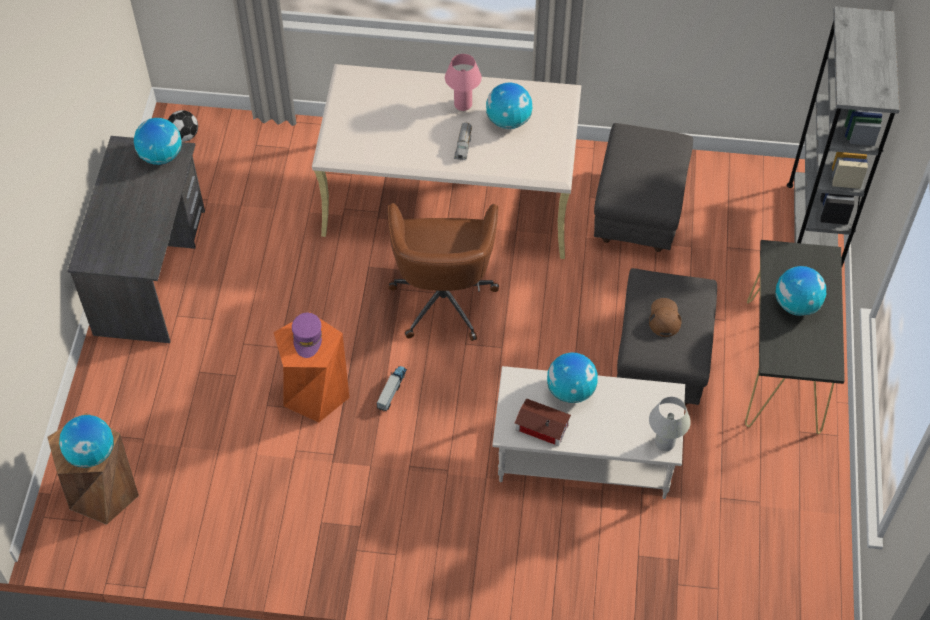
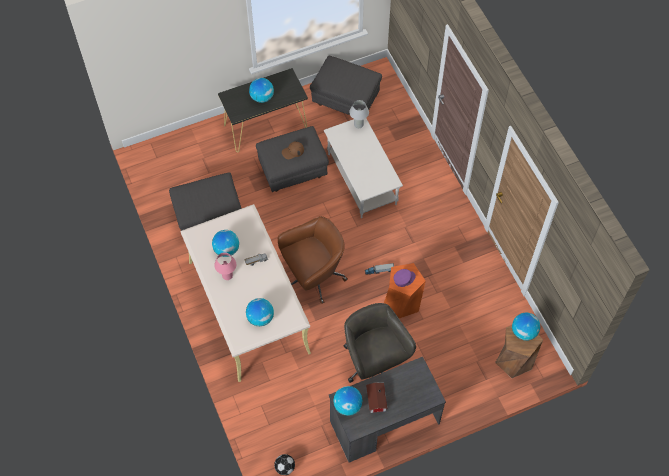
camera: 120 degrees left, 5 degrees up
(246, 304) = (374, 363): none -> grey office chair
(541, 425) = (381, 171): toy house -> toy house (375, 400)
(571, 390) = (355, 168): globe -> globe (260, 317)
(774, 519) = (346, 101): none -> grey ottoman
(812, 230) = (177, 143): grey bookcase -> none

